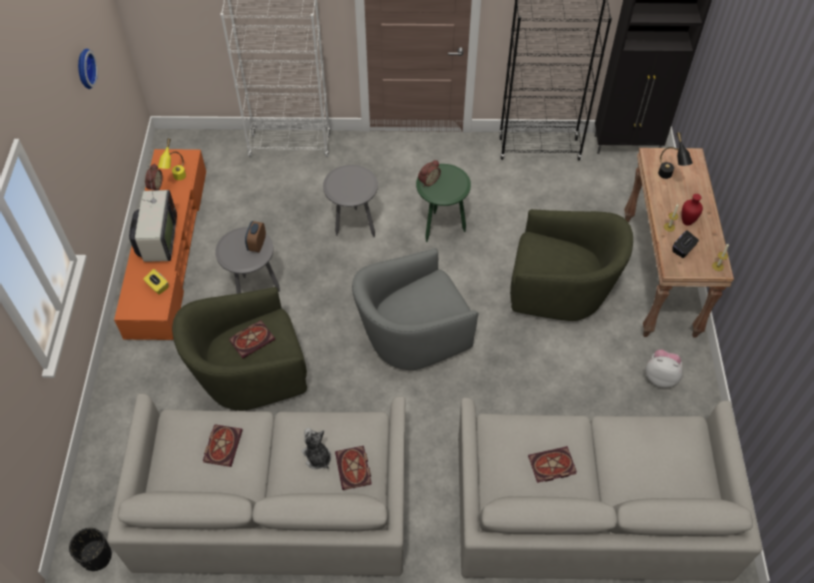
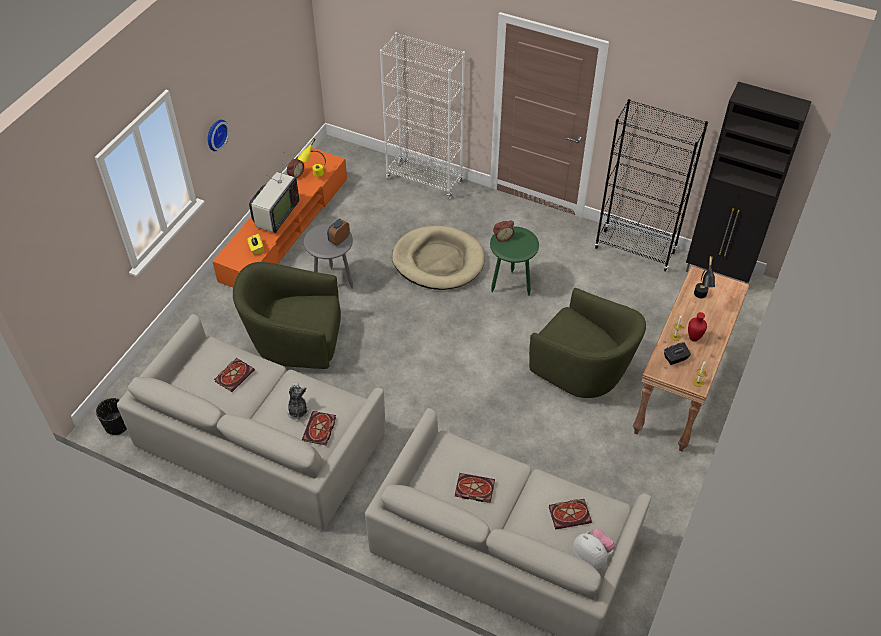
camera: 25 degrees right, 5 degrees down
(84, 68) = (258, 61): wall clock -> wall clock (215, 134)
(252, 339) = (299, 309): book -> book (570, 514)
(353, 228) = (438, 261): grey side table -> beige dog bed
(413, 337) = (437, 361): grey armchair -> none
(660, 376) = (629, 470): plush toy -> plush toy (591, 557)

